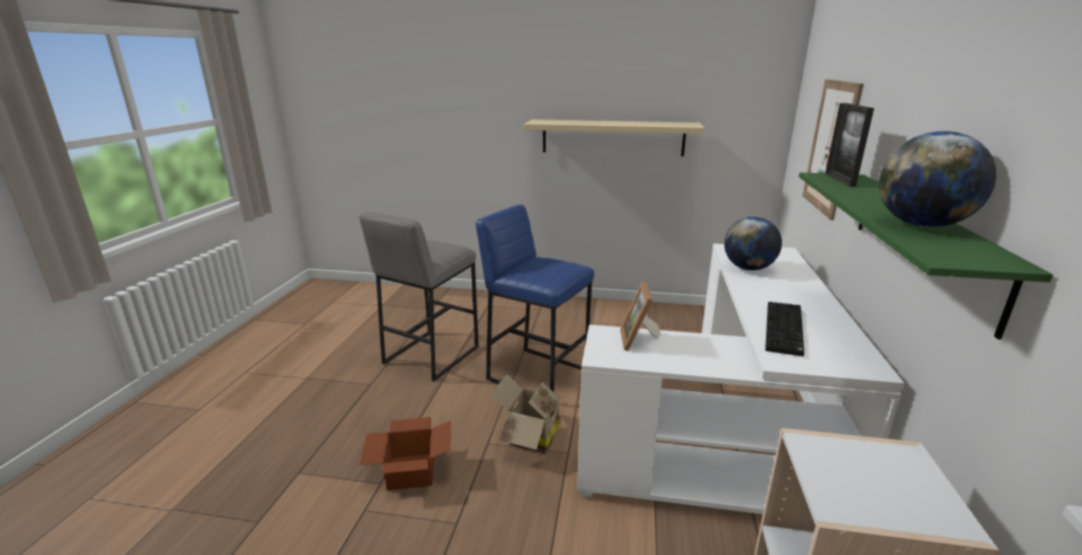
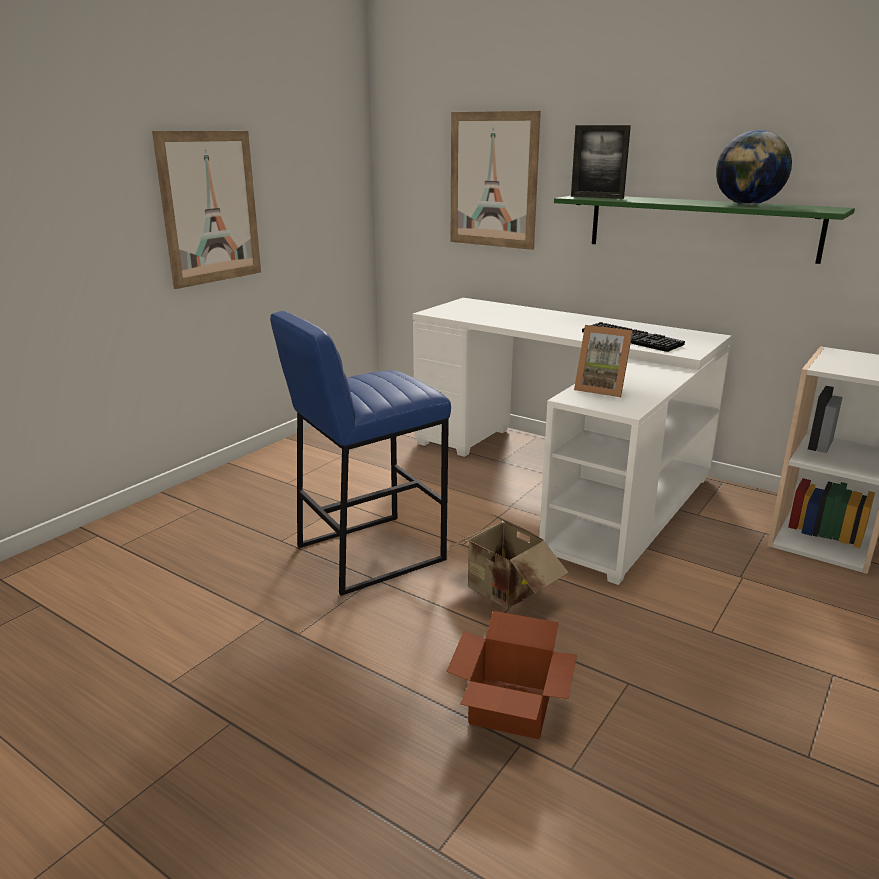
camera: 65 degrees left, 0 degrees up
(430, 355) = (211, 636): grey stool -> none
(612, 137) = (210, 208): beige shelf -> picture
(748, 268) = (495, 318): globe -> none

